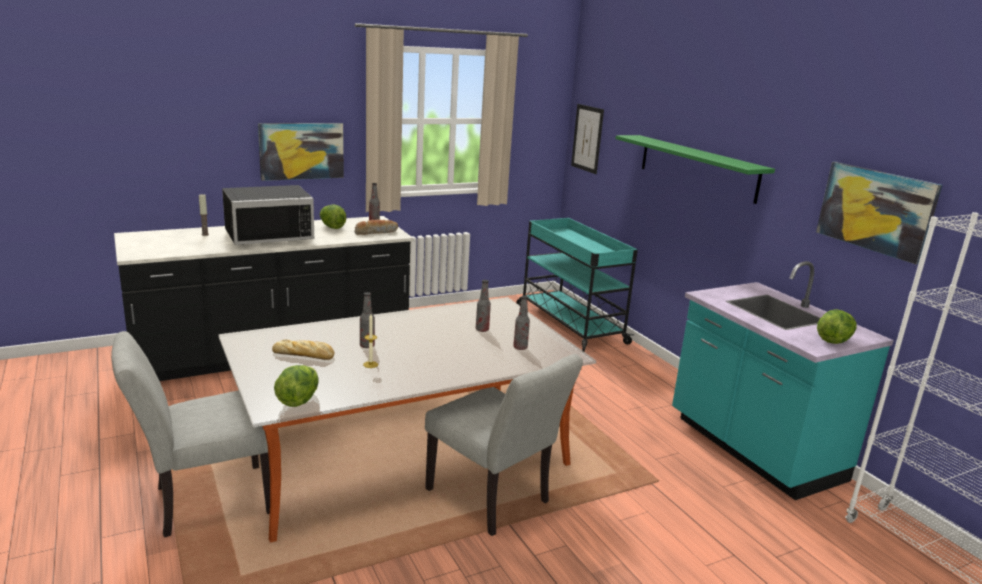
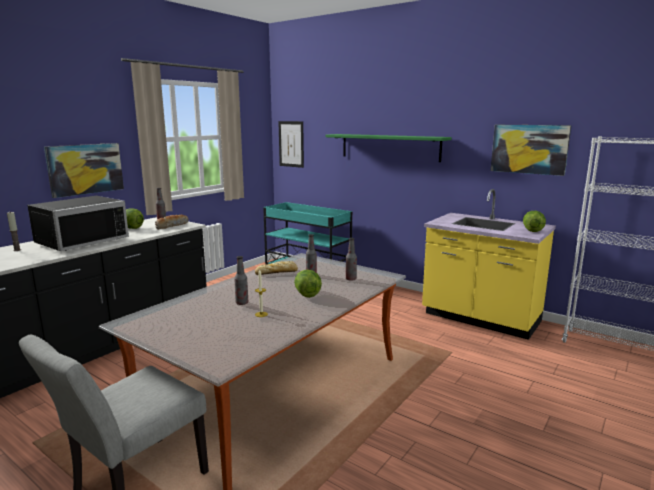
camera: 25 degrees left, 5 degrees down
(298, 400) = (235, 353): lettuce -> lettuce (307, 294)
(304, 355) = (198, 321): bread -> bread (277, 272)
(494, 500) = (368, 399): grey chair -> none
(753, 449) = (480, 319): turquoise counter -> yellow counter

